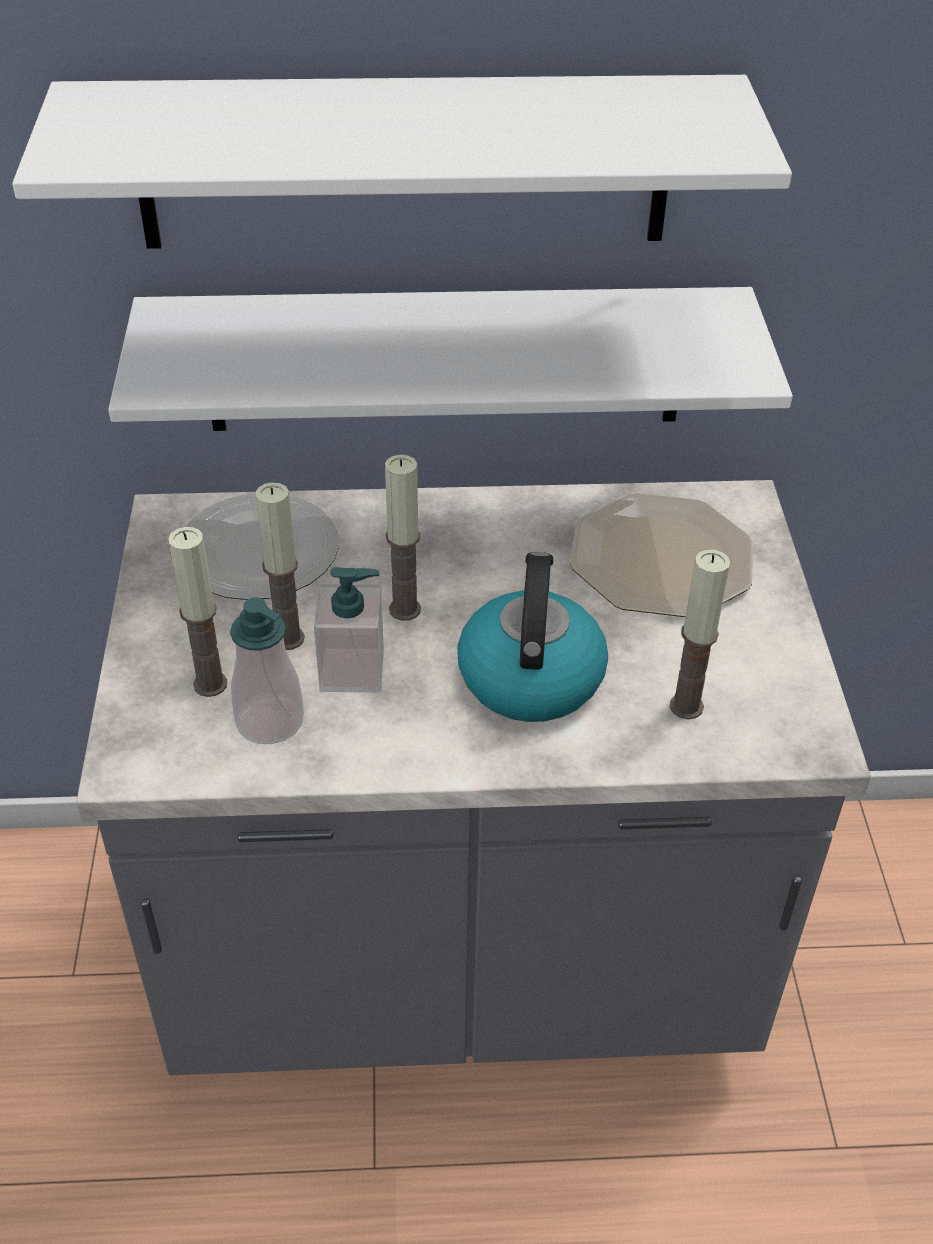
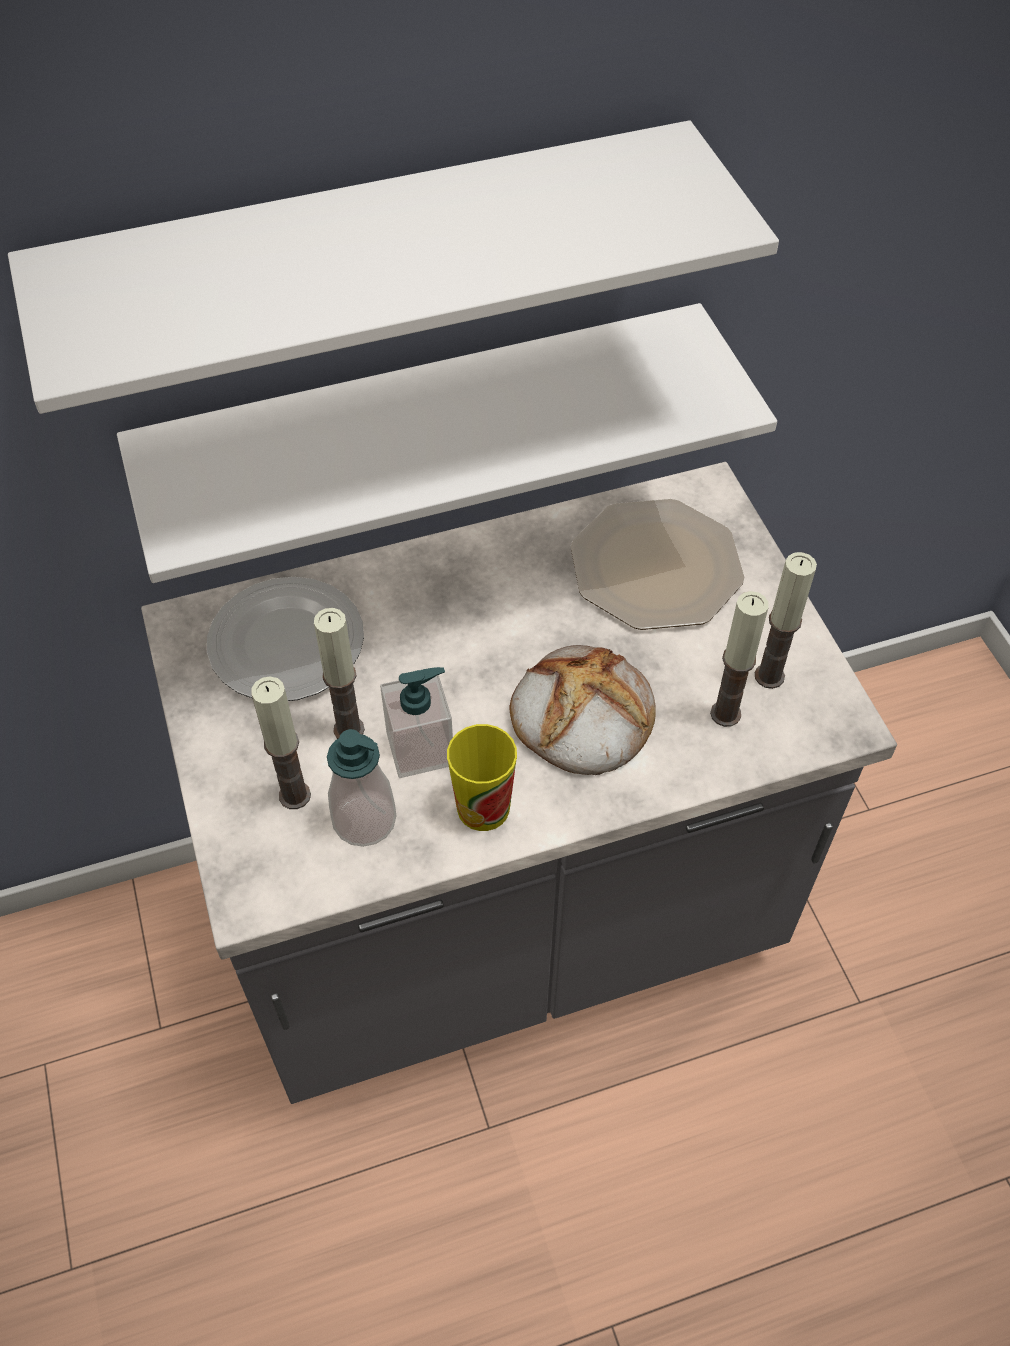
camera: 15 degrees left, 10 degrees up
(395, 737) = (483, 808): none -> cup
(405, 609) = (445, 673): candle -> candle (769, 676)
(530, 675) = (581, 715): kettle -> bread

